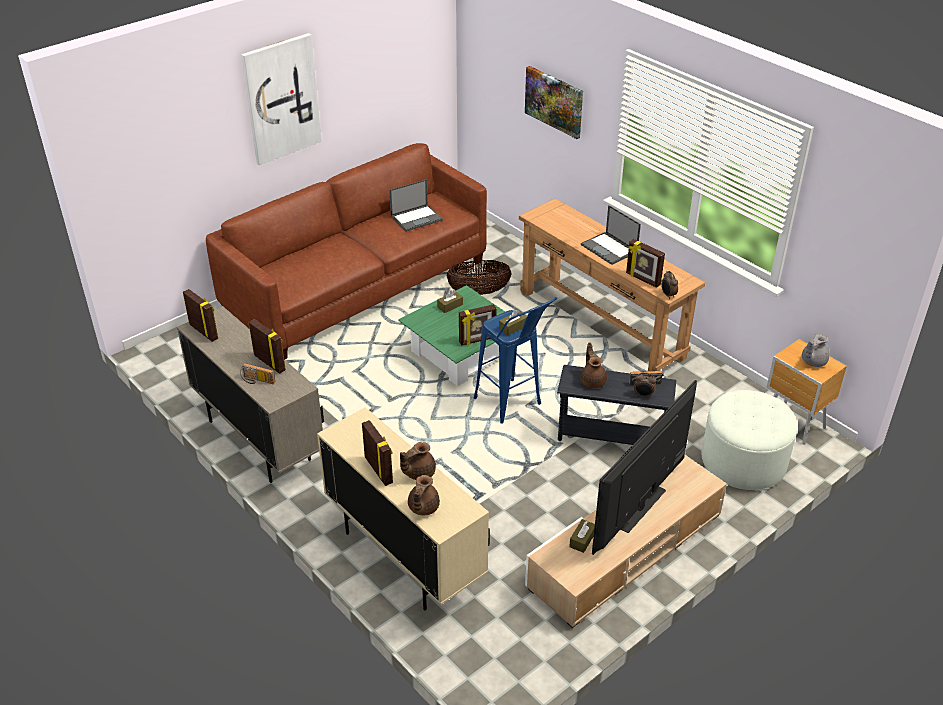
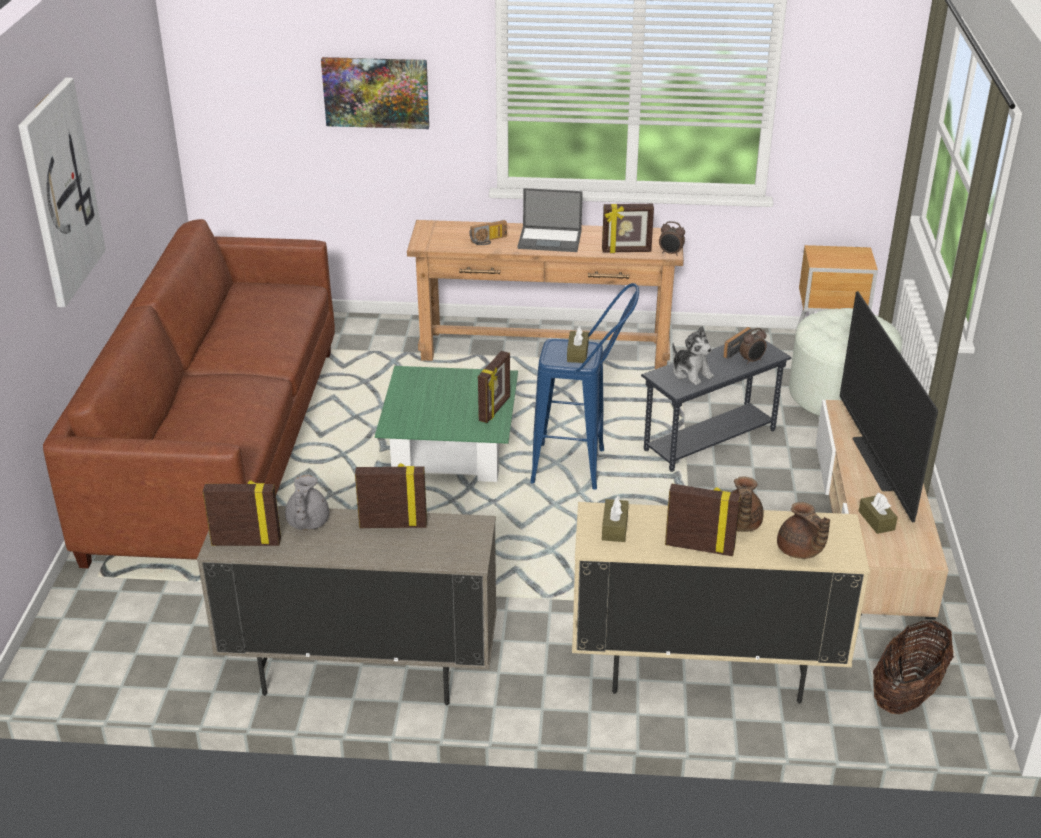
camera: 45 degrees left, 5 degrees down
(257, 381) = (412, 551): radio -> radio (489, 241)
(417, 218) = (263, 314): laptop -> none
(450, 306) = (411, 393): brown tissue box -> brown tissue box (614, 527)
(478, 292) = (373, 383): basket -> basket (906, 694)
(593, 381) = (691, 373): brown teapot -> plush toy
(812, 361) = (843, 257): grey teapot -> grey teapot (307, 523)

